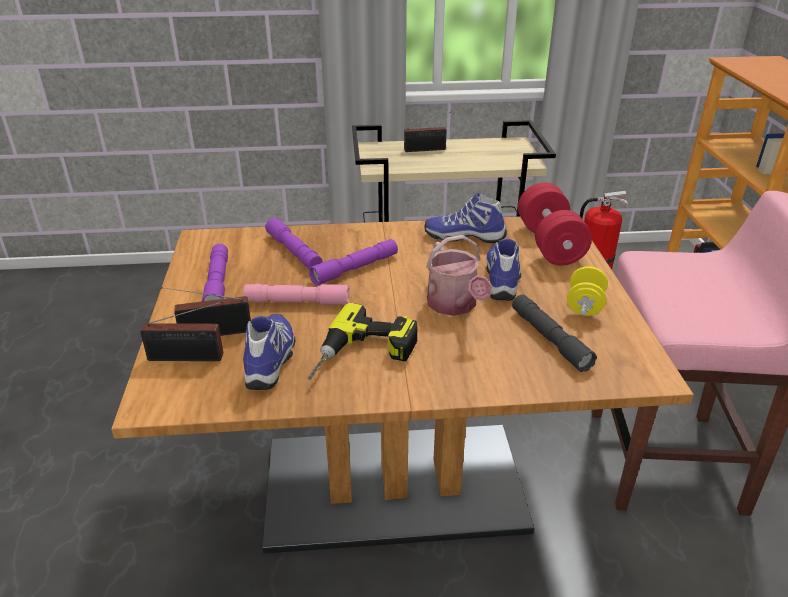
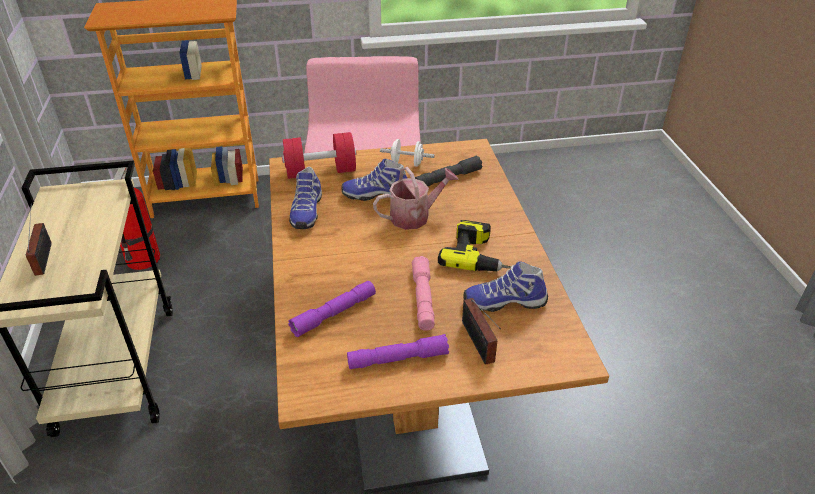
camera: 95 degrees left, 5 degrees up
(190, 357) = (515, 350): radio -> none
(355, 269) = (364, 270): purple flashlight -> none
(584, 306) = (407, 163): yellow dumbbell -> white dumbbell

